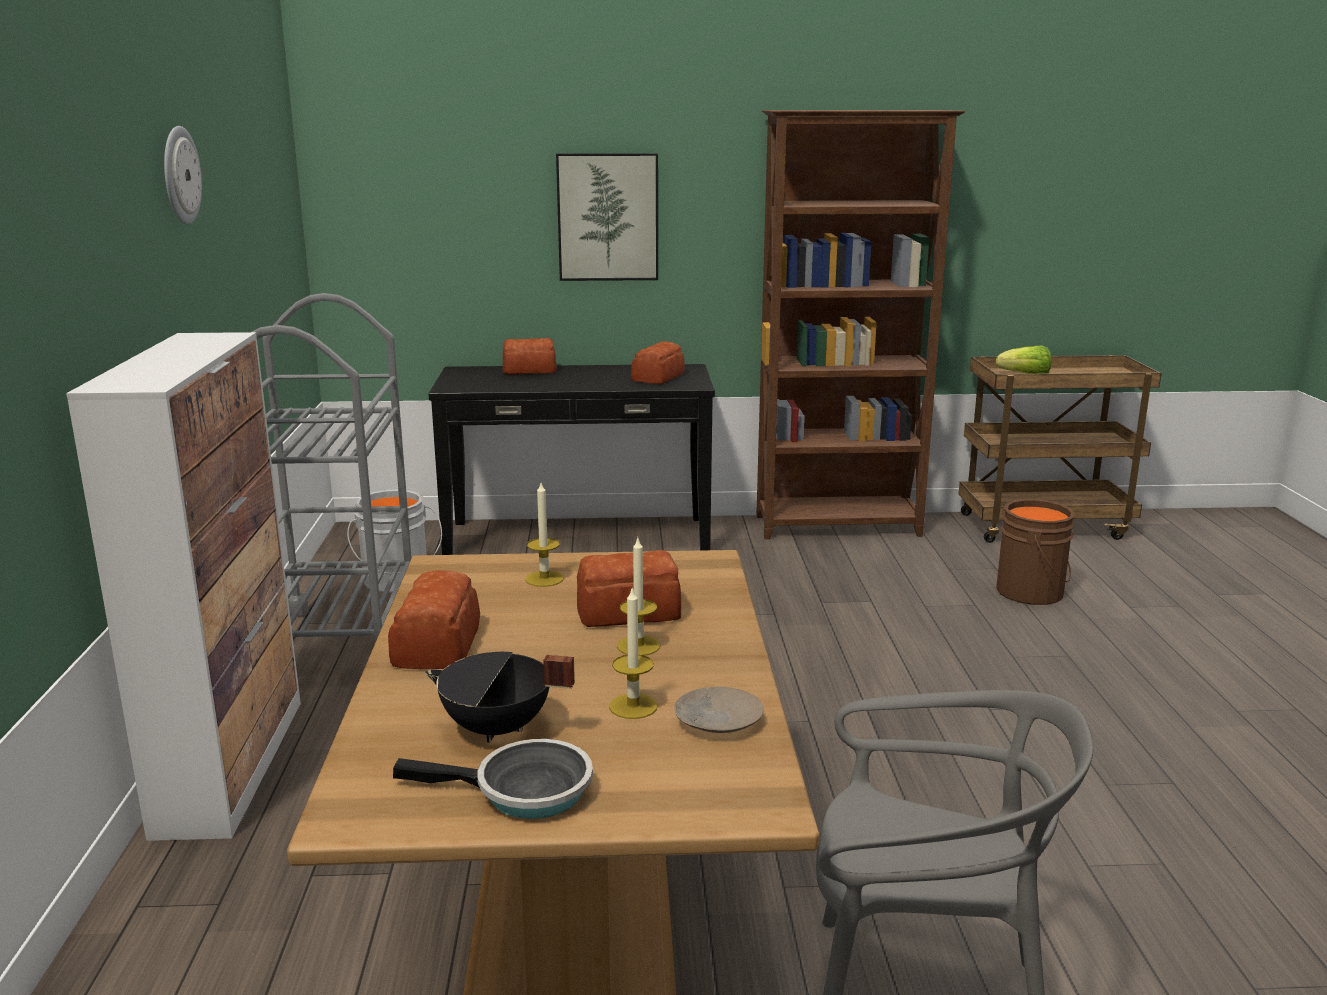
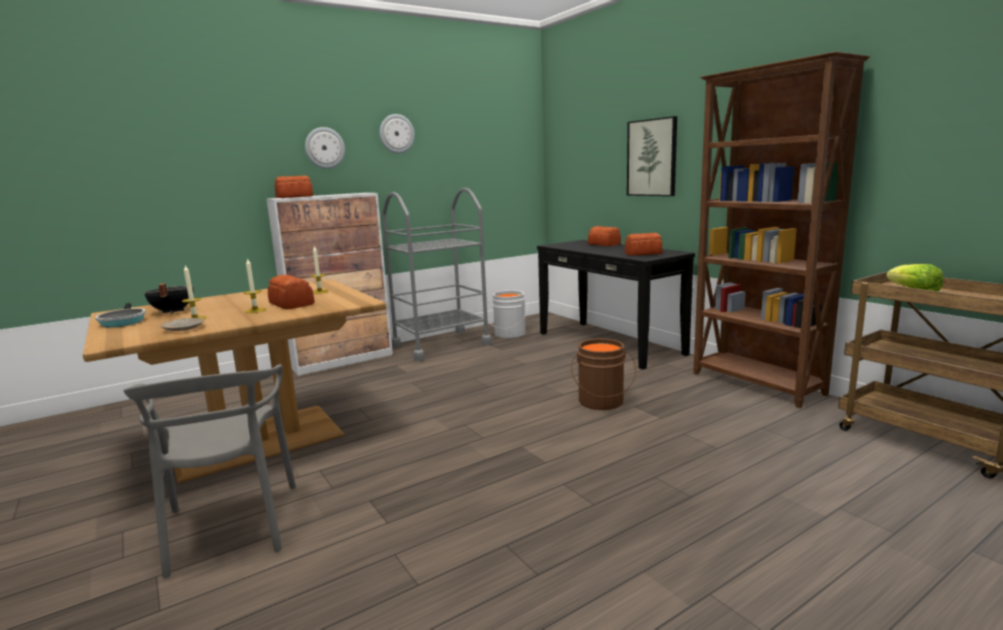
camera: 60 degrees right, 5 degrees down
(107, 227) = (324, 148): none -> wall clock
(439, 644) = (245, 295): bread -> bread (295, 197)
(1033, 592) = (782, 463): brown bucket -> brown bucket (601, 402)

